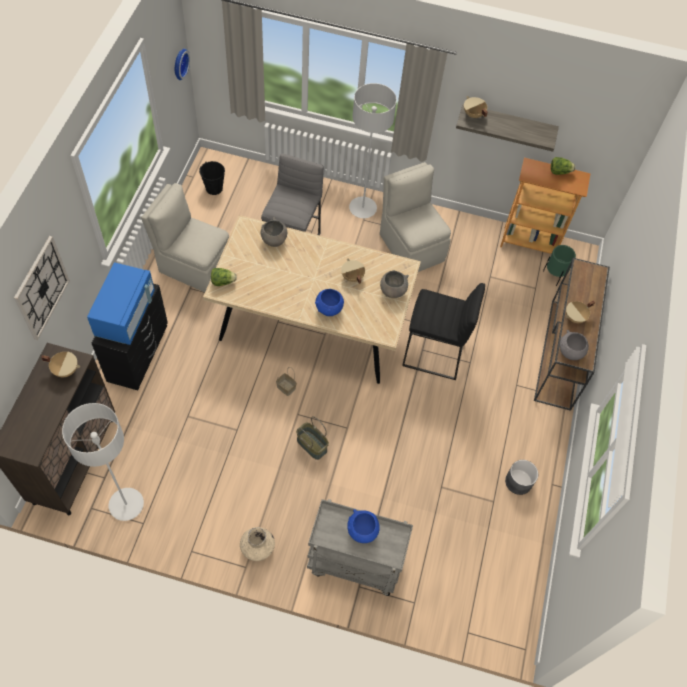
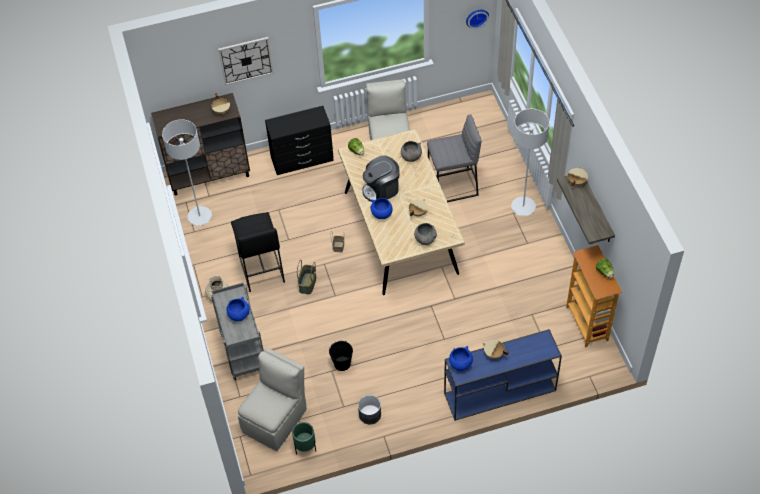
camera: 65 degrees right, 5 degrees down
(126, 314) = (296, 122): blue microwave -> none
(214, 188) = (462, 118): black bucket -> black bucket (342, 364)
(295, 290) = (381, 189): none -> coffee machine
(411, 246) = (515, 252): beige chair -> beige chair (276, 419)
(433, 355) = (432, 314): black stool -> black stool (261, 269)
(554, 276) = (570, 355): green planter -> green planter (305, 448)
(561, 355) = (499, 392): brown console table -> blue console table
(570, 352) = (460, 364): grey bowl -> blue bowl

